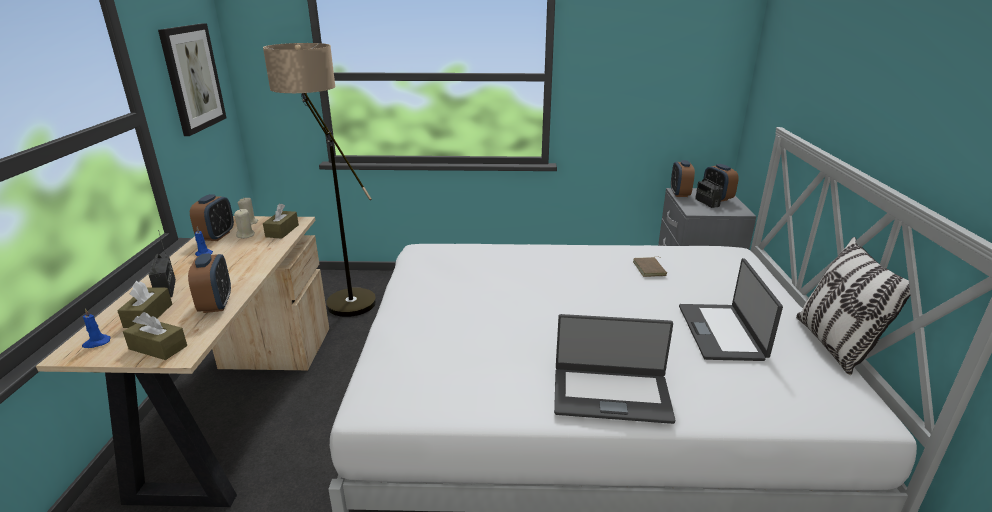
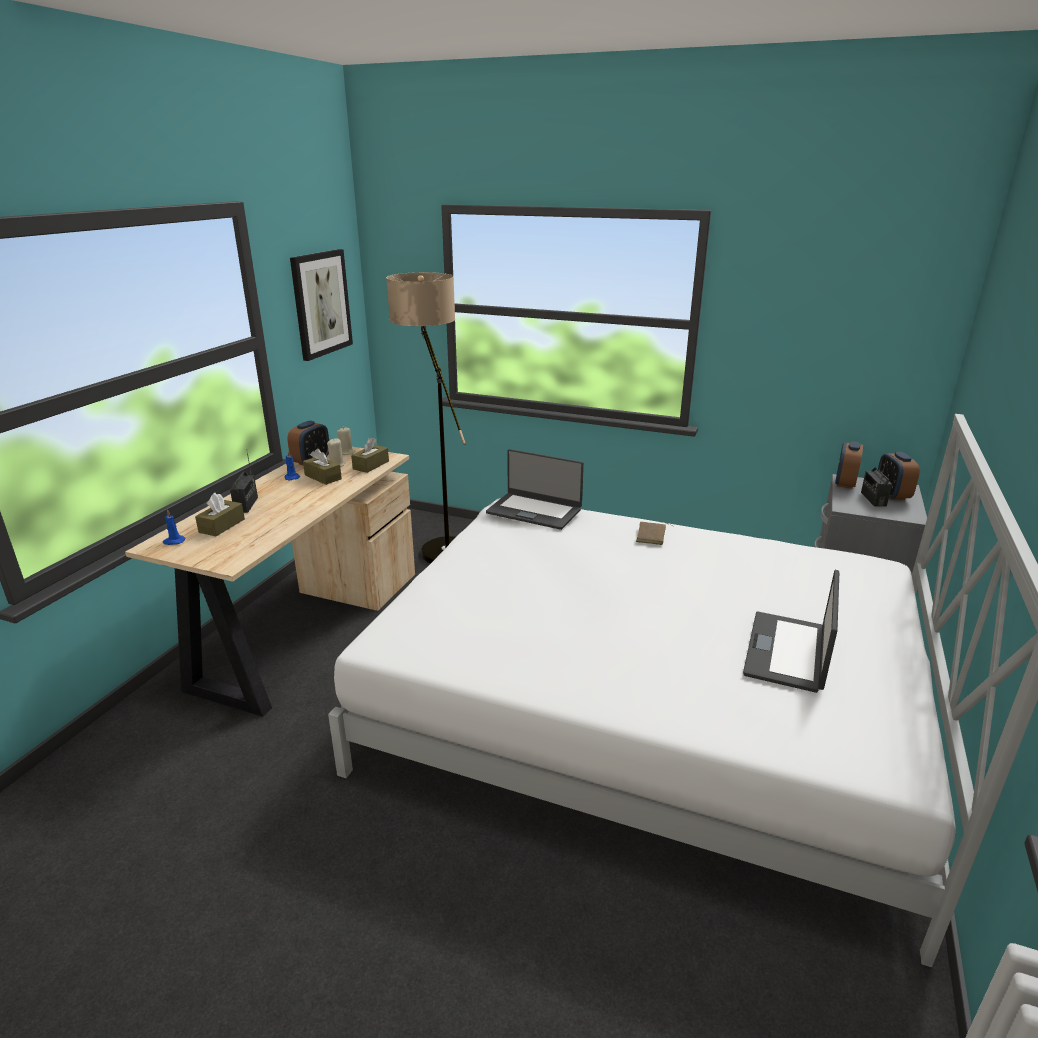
camera: 20 degrees right, 0 degrees up
(158, 347) = (216, 554): brown tissue box -> brown tissue box (323, 477)
(216, 304) = (278, 526): alarm clock -> none
(611, 394) = (611, 686): laptop -> laptop (534, 511)
(650, 269) = (753, 567): brown book -> brown book (652, 536)
(833, 345) = (926, 695): pillow -> none

